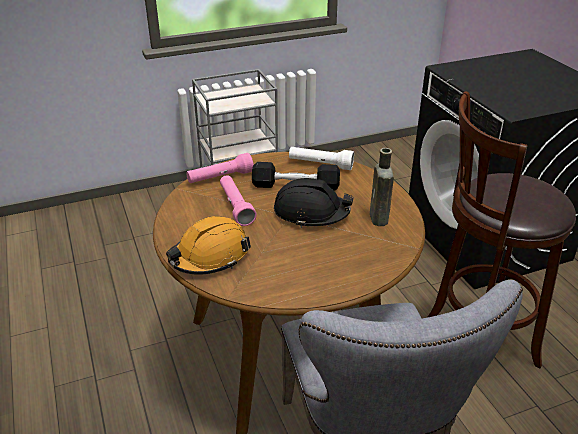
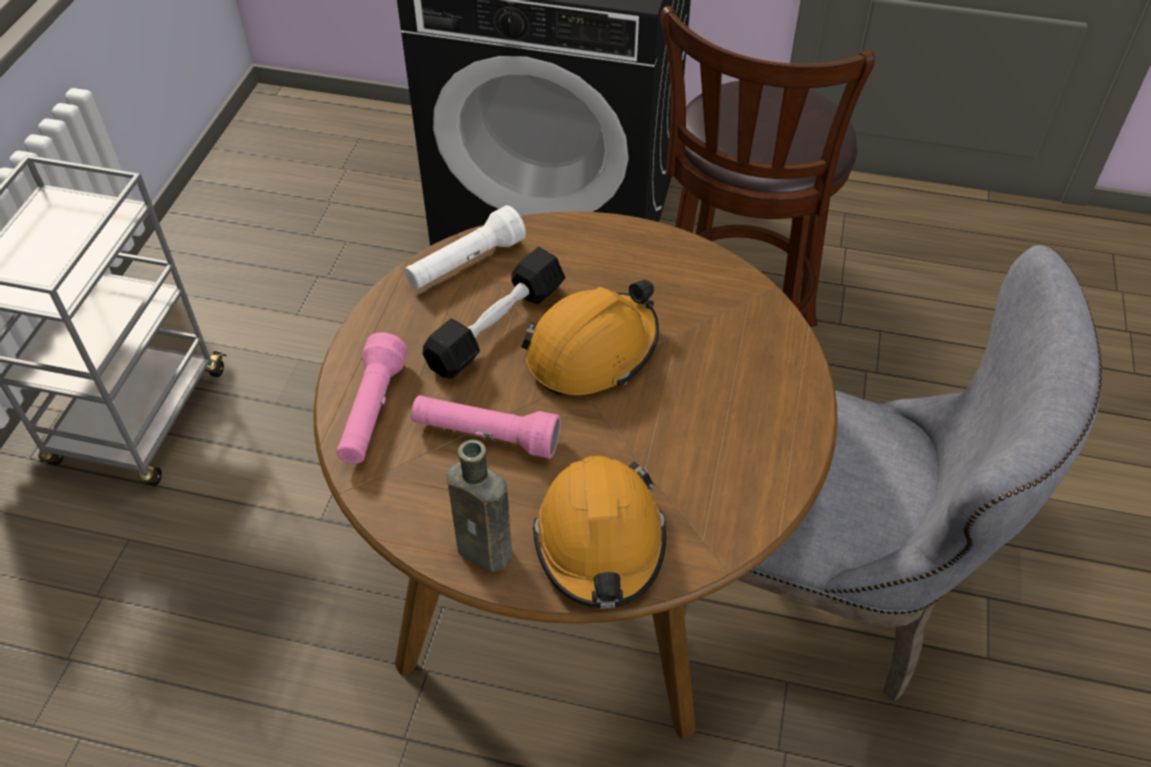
camera: 55 degrees left, 15 degrees up
(311, 213) = (592, 351): black hard hat -> orange hard hat
(379, 219) = (676, 285): brown bottle -> brown bottle (488, 552)

